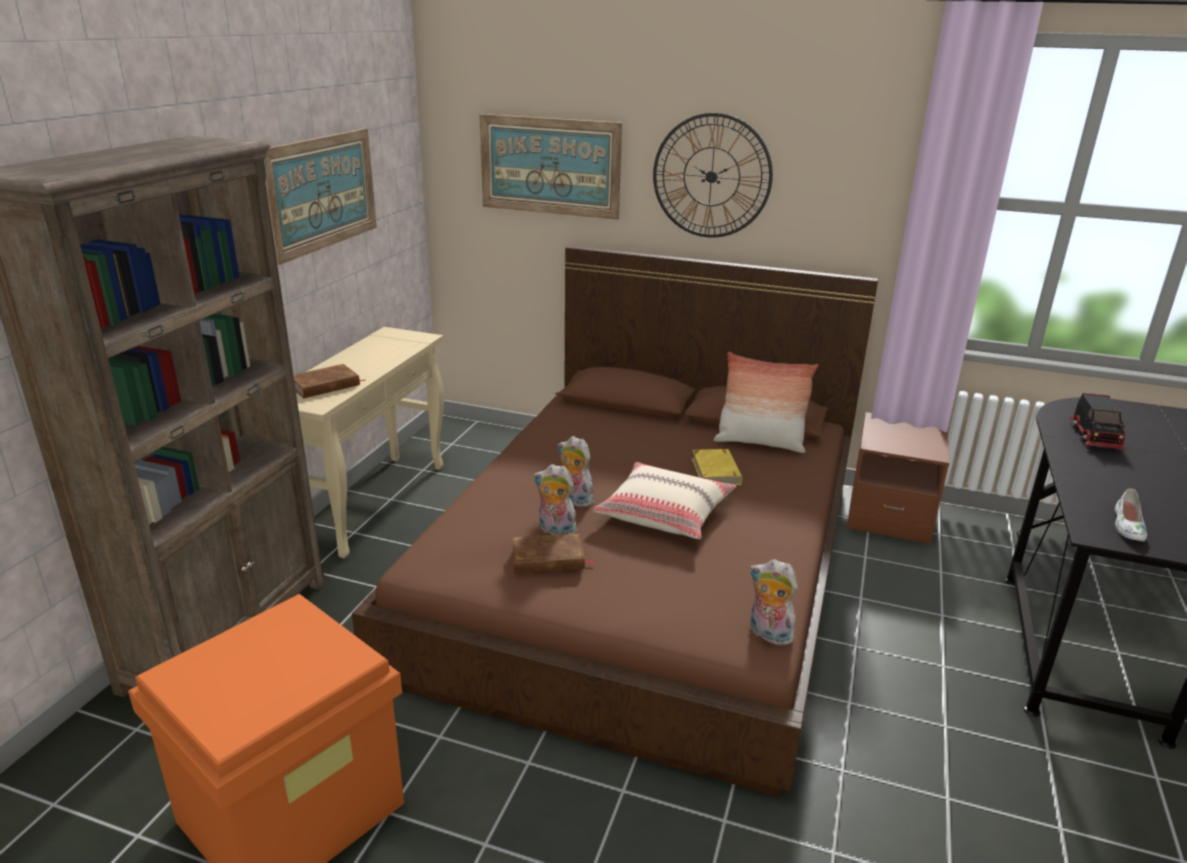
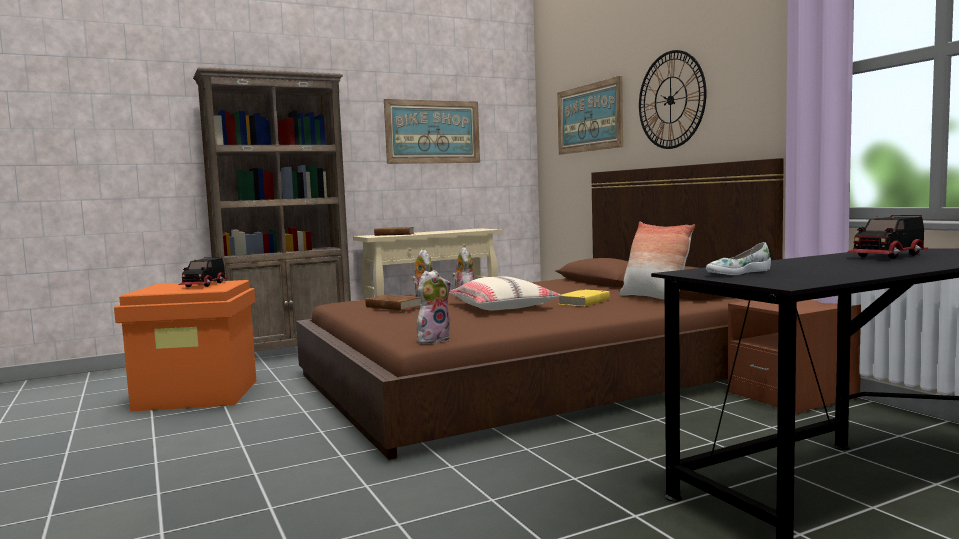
camera: 45 degrees right, 20 degrees down
(277, 646) = (205, 285): none -> toy truck
(768, 634) = (433, 339): plush toy -> plush toy turned 60 degrees clockwise

